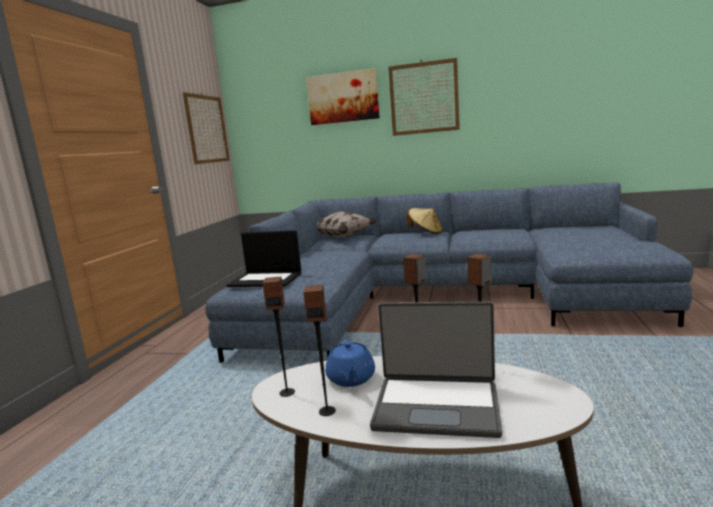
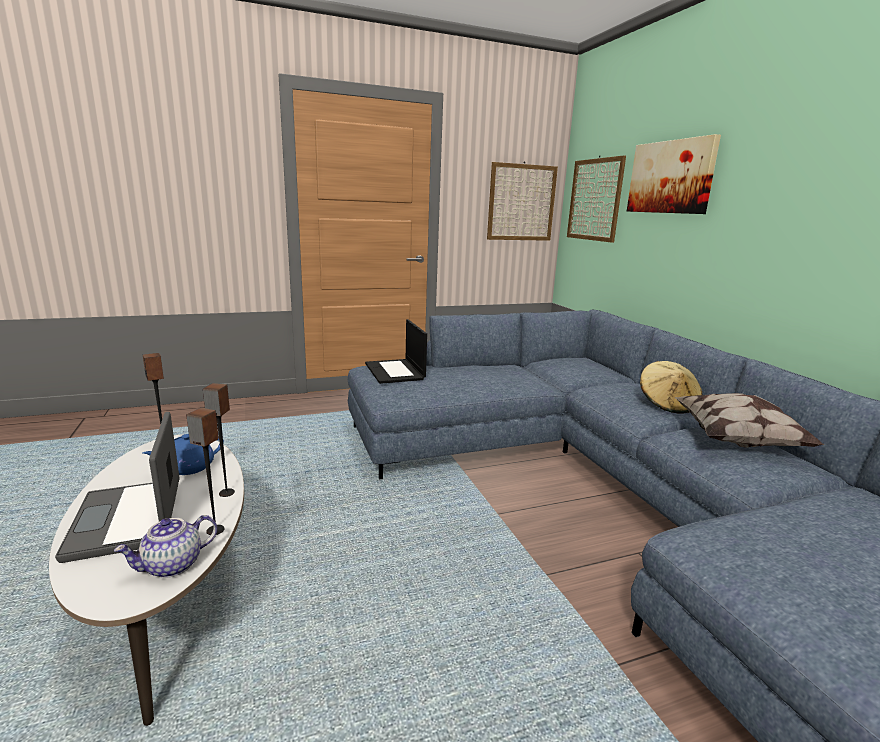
camera: 55 degrees right, 5 degrees up
(327, 411) = (130, 471): speaker -> none
(342, 236) = (586, 364): pillow -> pillow (737, 440)
(424, 96) = (777, 187): picture -> picture (595, 198)
(527, 383) = (172, 566): none -> teapot

